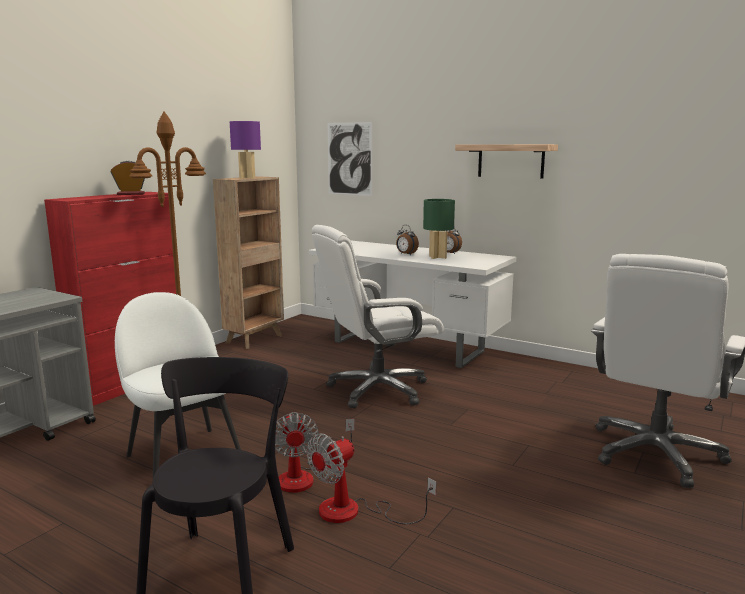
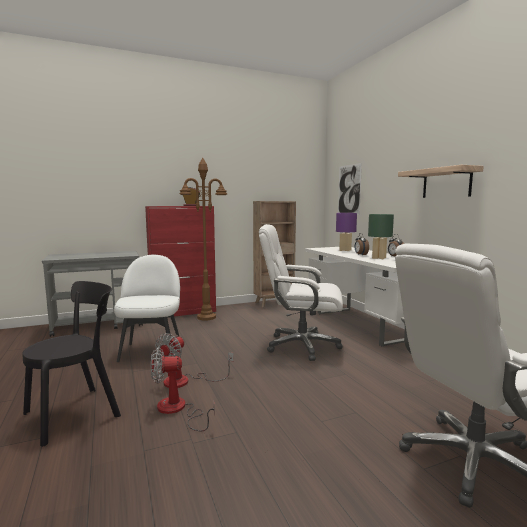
camera: 35 degrees right, 5 degrees down
(247, 178) = (273, 200): purple table lamp -> purple table lamp (345, 250)

